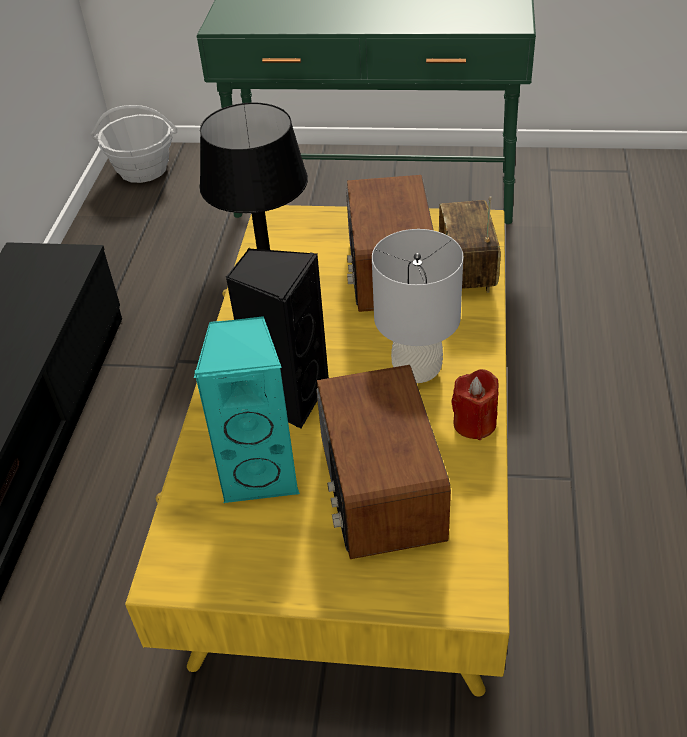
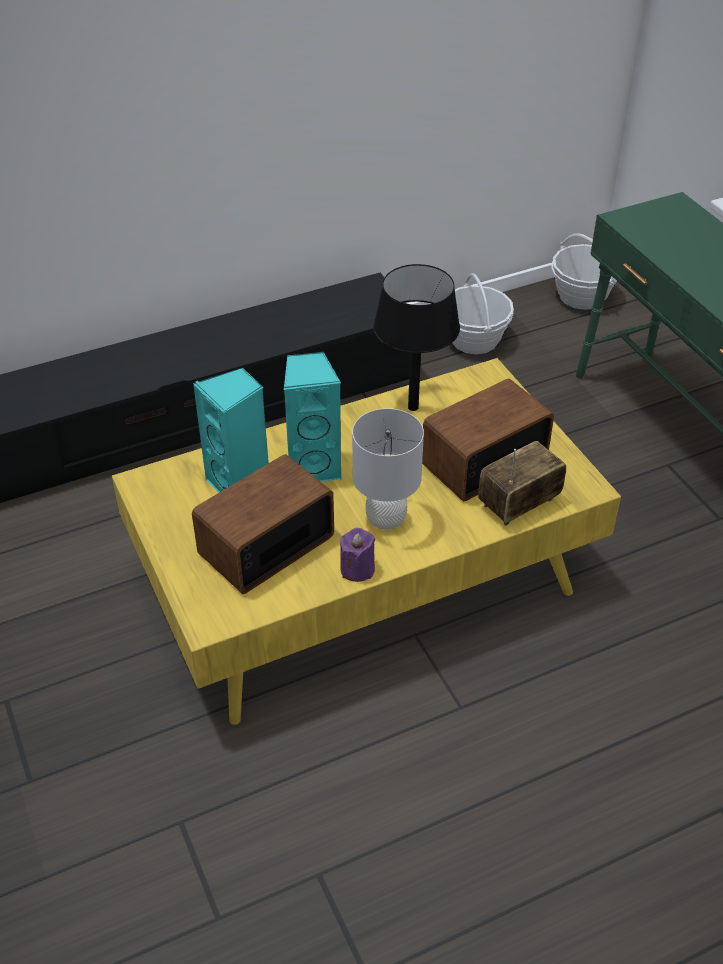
camera: 55 degrees right, 0 degrees up
(119, 255) = (474, 340): none -> basket
(288, 396) = (313, 467): black speaker -> turquoise speaker
(474, 423) = (357, 569): red candle -> purple candle

